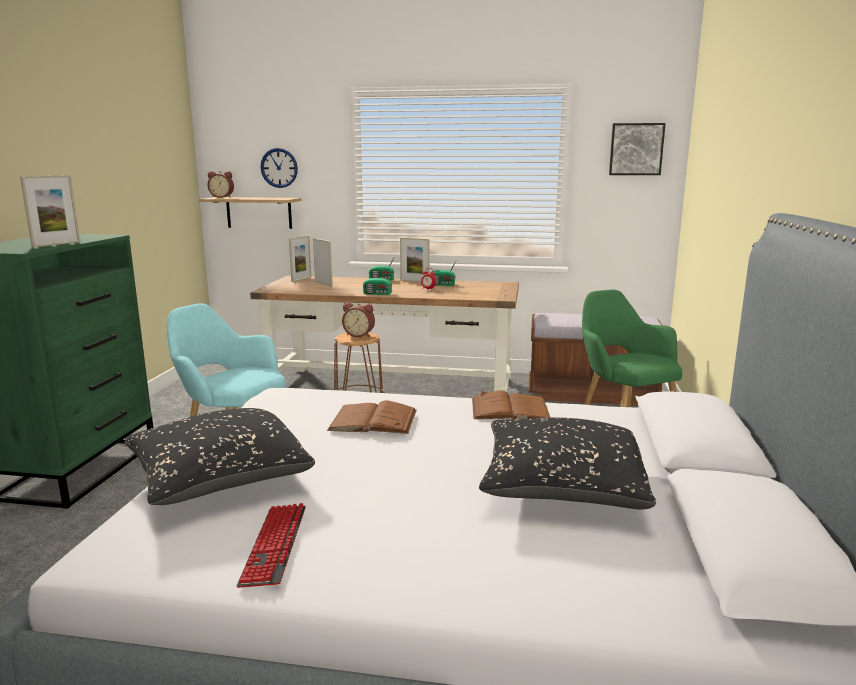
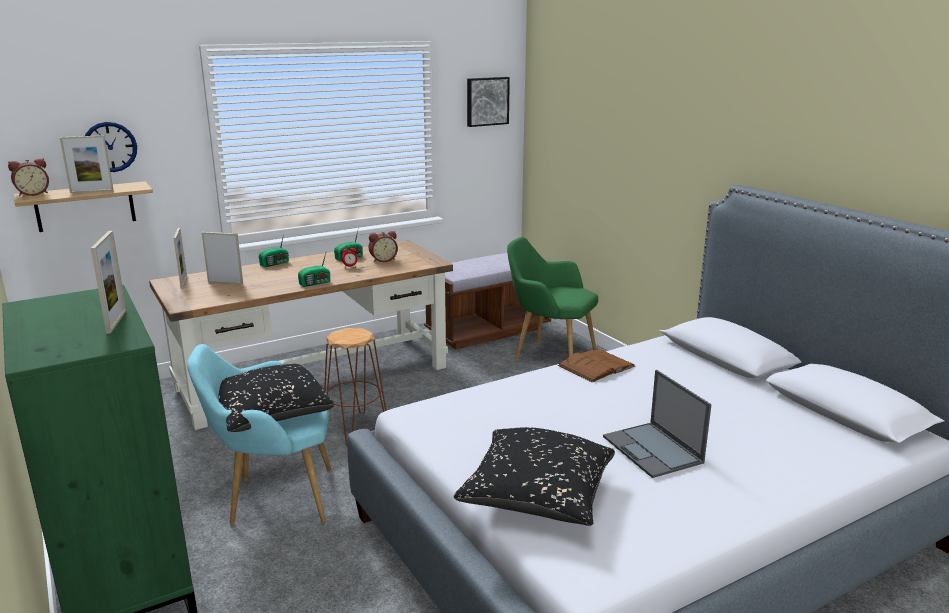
camera: 40 degrees left, 5 degrees up
(274, 545) = (664, 516): keyboard -> none
(359, 335) = (349, 333): alarm clock -> alarm clock (383, 260)
(373, 420) = (539, 408): brown book -> none
(397, 490) = (653, 450): none -> laptop
(414, 281) = (313, 259): picture frame -> picture frame (92, 191)
(561, 487) = (720, 410): black pillow -> black pillow (269, 414)

